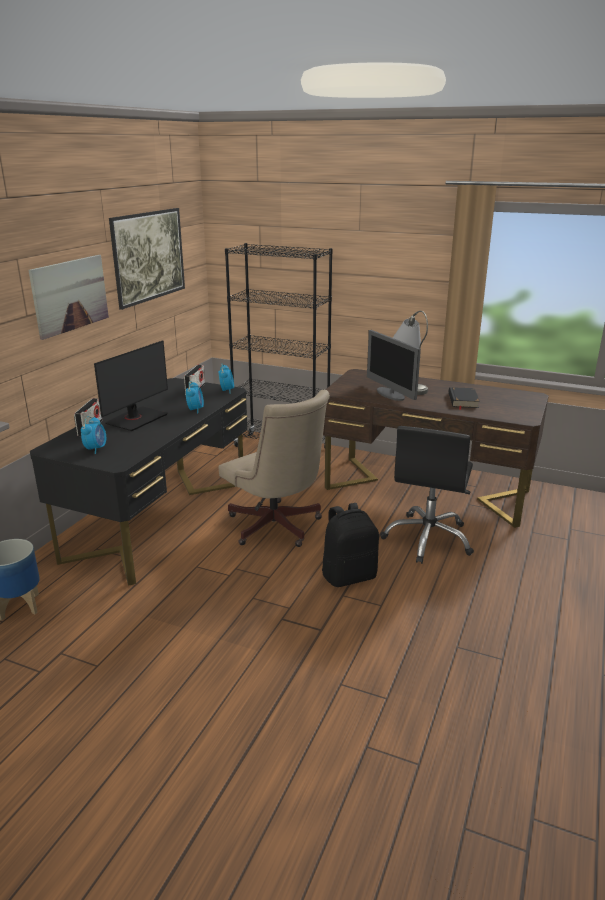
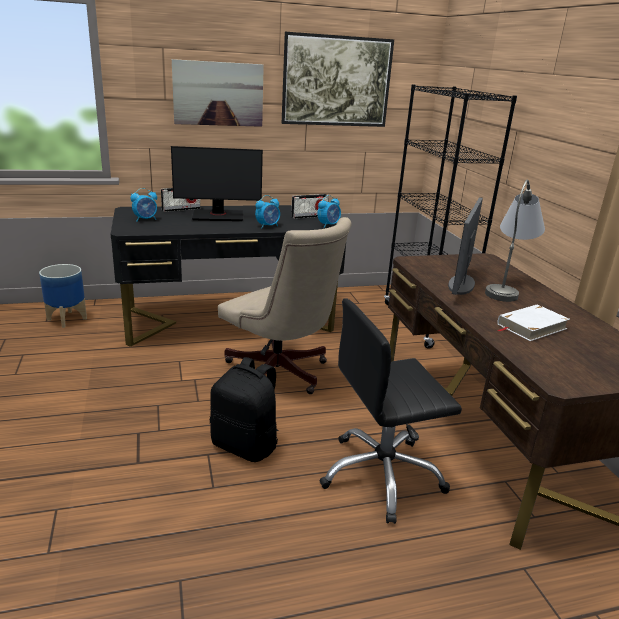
camera: 50 degrees right, 0 degrees up
(277, 528) = (281, 374): beige office chair -> beige office chair turned 60 degrees counterclockwise
(463, 400) = (531, 326): black book -> white book

